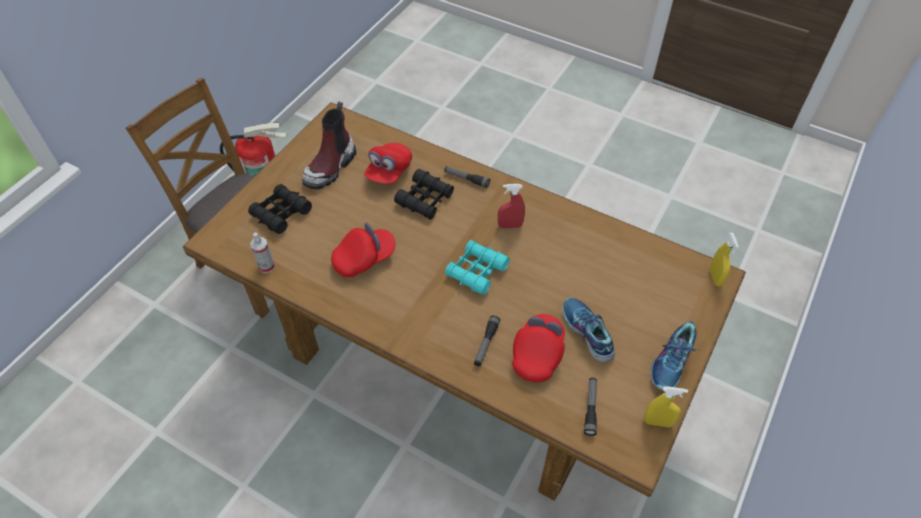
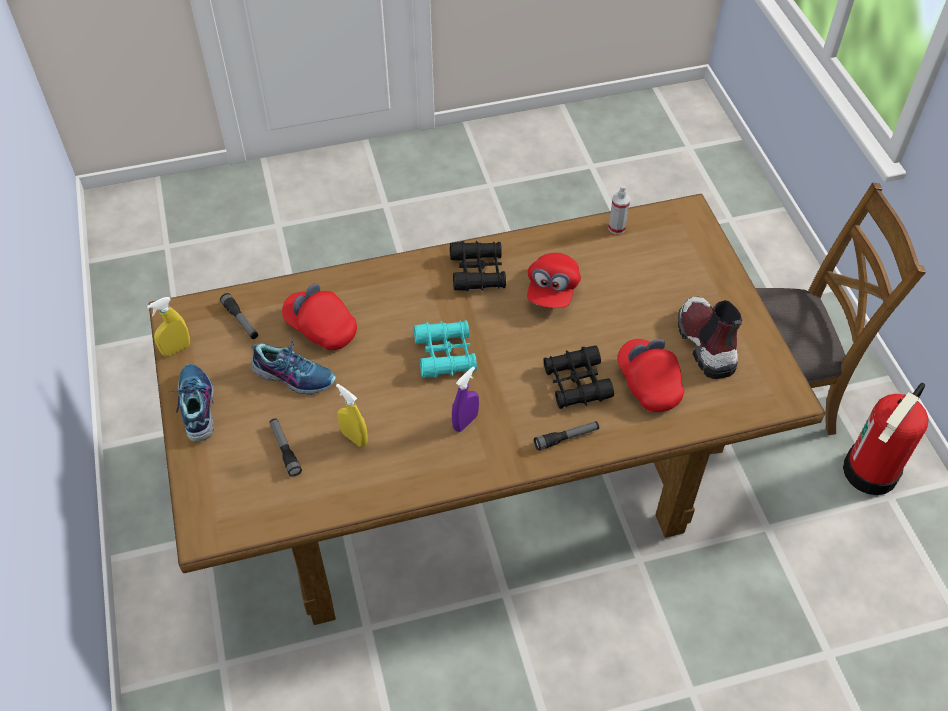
camera: 135 degrees right, 0 degrees up
(281, 213) = (674, 271): black binoculars -> black binoculars (478, 272)
(486, 344) = (371, 304): flashlight -> flashlight (285, 449)
(510, 225) = (465, 422): red spray bottle -> purple spray bottle
(538, 354) = (321, 328): red cap -> red cap turned 150 degrees clockwise
(715, 277) = (208, 529): yellow spray bottle -> yellow spray bottle (354, 438)

